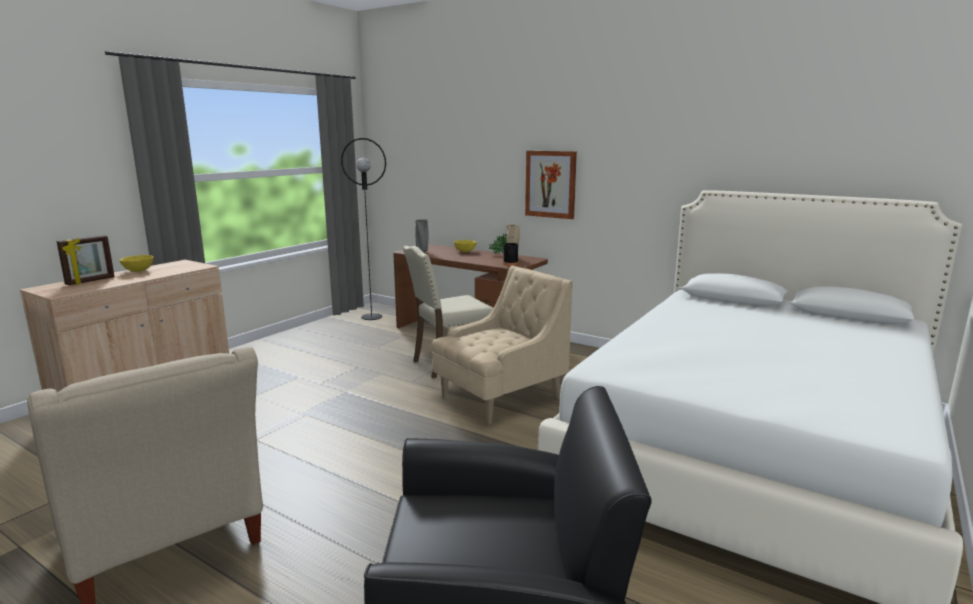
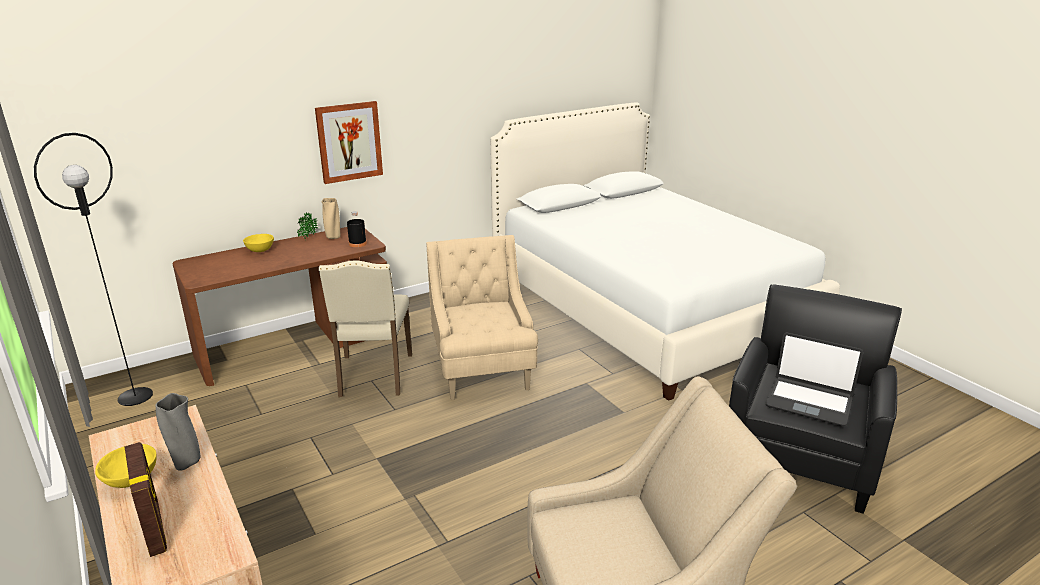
camera: 65 degrees left, 10 degrees up
(422, 251) = (217, 271): grey vase -> grey vase (186, 463)
(455, 534) = (808, 402): none -> laptop

